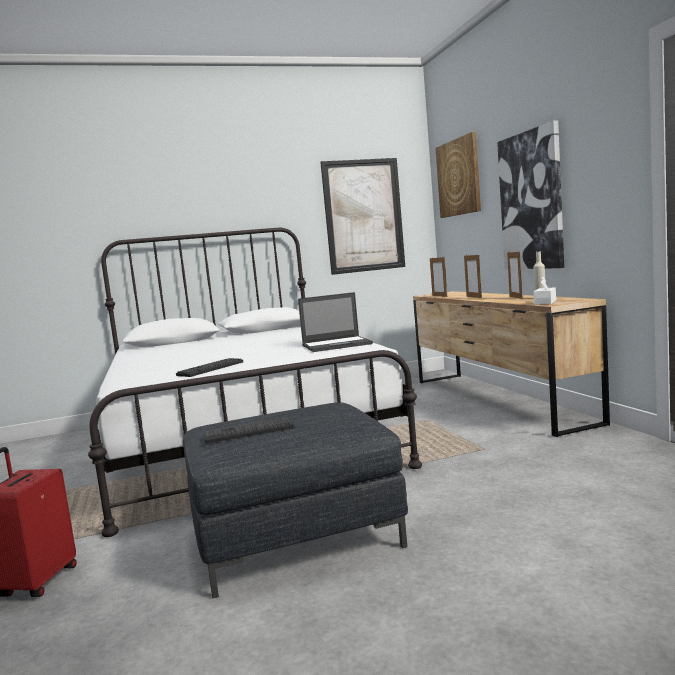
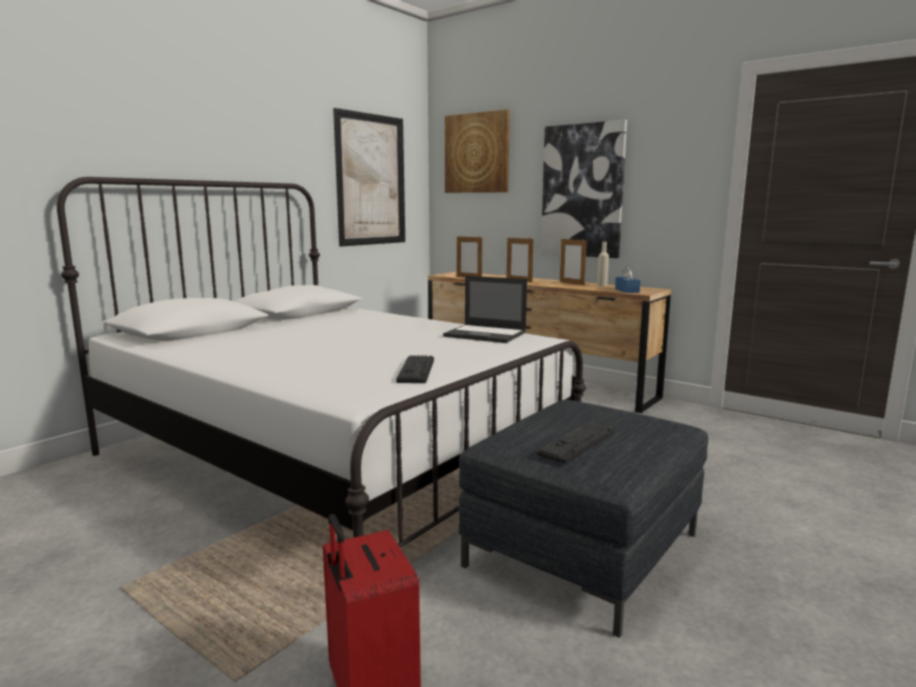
camera: 35 degrees left, 5 degrees up
(337, 344) = (486, 334): laptop -> laptop turned 75 degrees clockwise
(545, 302) = (627, 290): white tissue box -> blue tissue box

